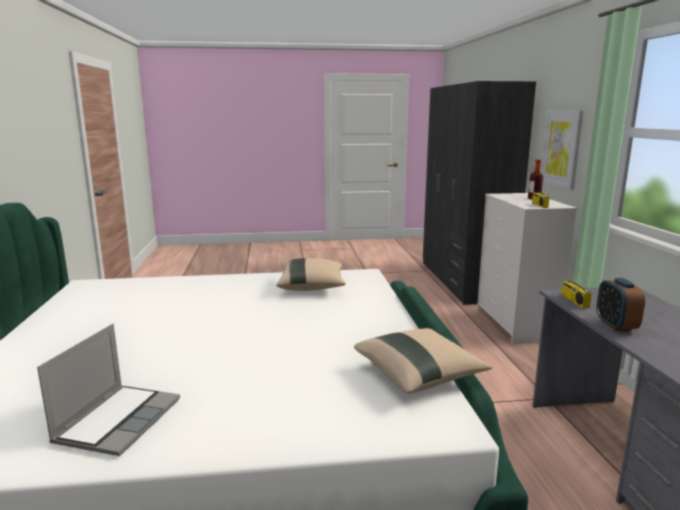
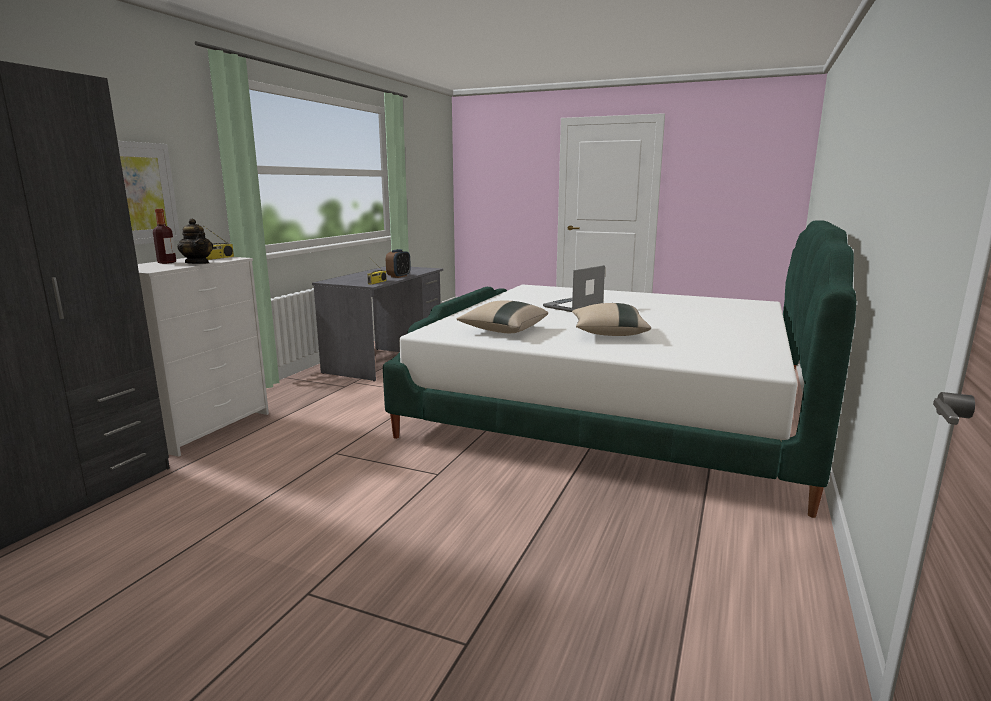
camera: 150 degrees left, 0 degrees up
(118, 420) = (668, 300): laptop -> laptop (573, 306)
(419, 376) = (516, 294): beige pillow -> beige pillow (608, 333)
(514, 200) = (197, 263): none -> teapot

